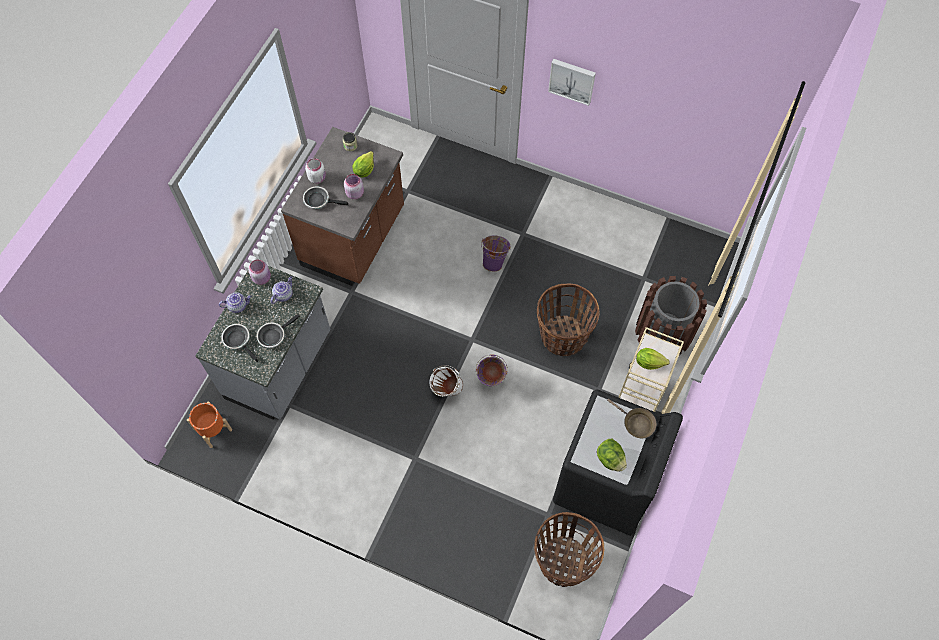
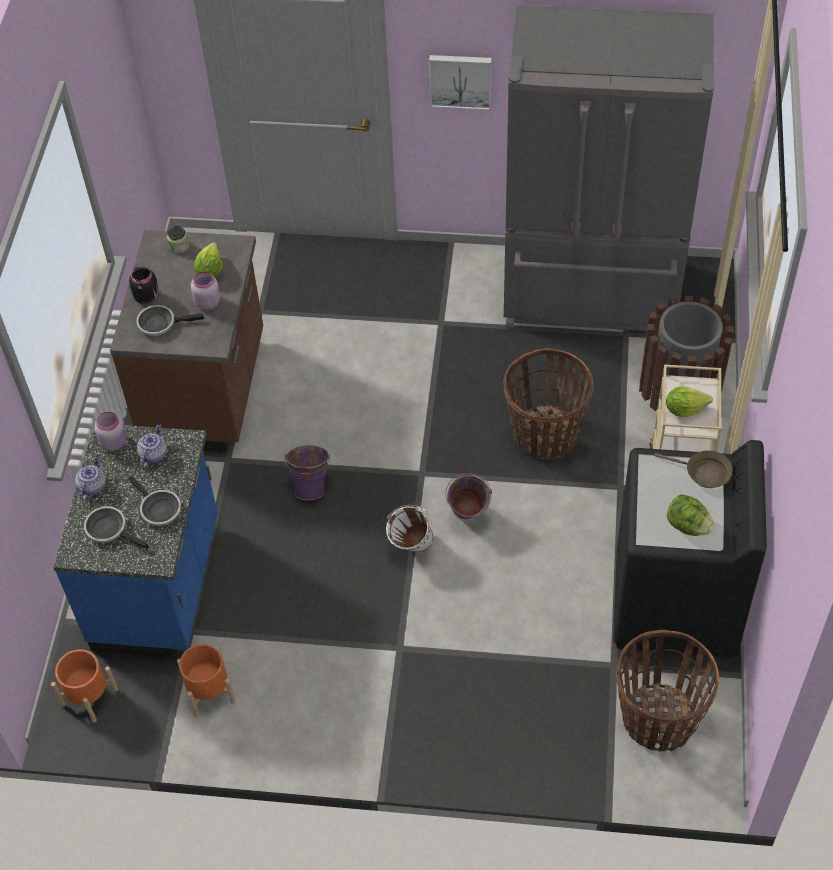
camera: 15 degrees left, 10 degrees down
(238, 305) = (92, 486): teapot -> teapot turned 45 degrees counterclockwise
(273, 335) = (158, 509): frying pan -> frying pan turned 75 degrees counterclockwise
(280, 367) = (160, 585): grey counter -> blue counter
(286, 450) = (209, 691): none -> orange planter
(317, 177) = (147, 296): white jar -> black jar
(495, 261) = (415, 366): purple bucket -> purple bucket (311, 485)
(630, 243) = (591, 296): none -> grey fridge

